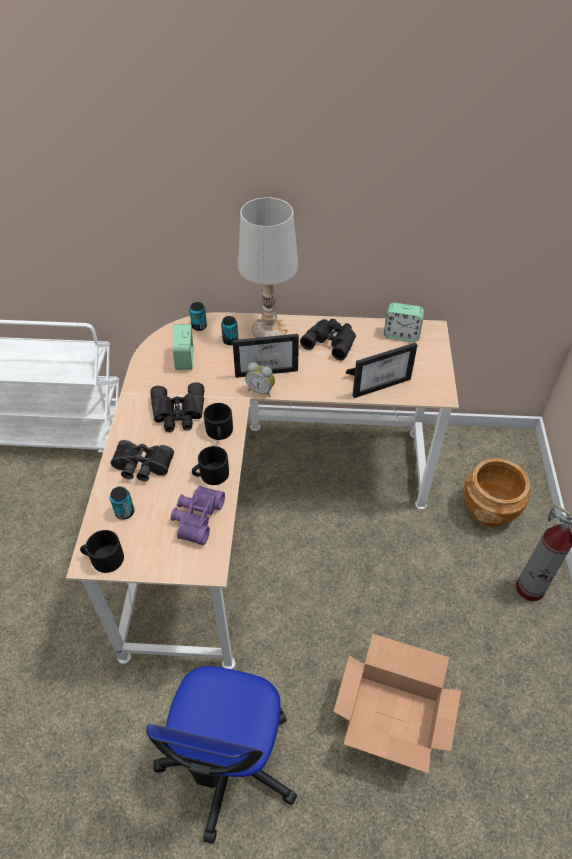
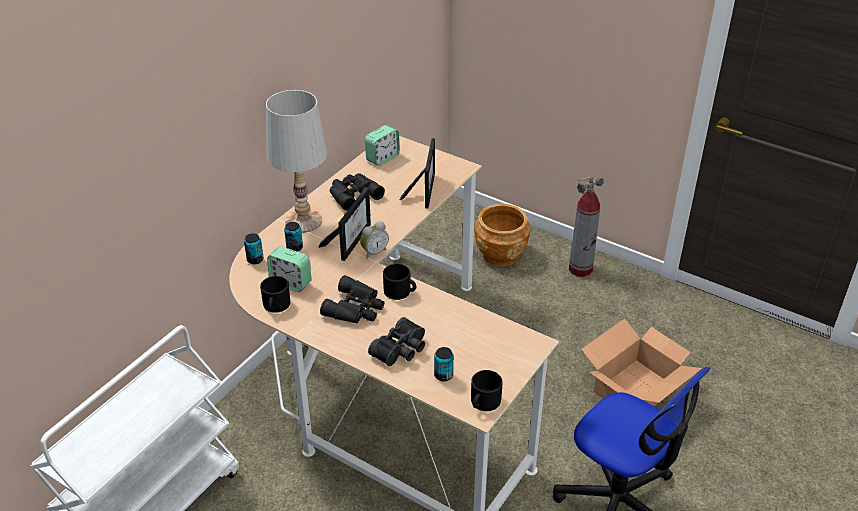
camera: 60 degrees left, 10 degrees down
(196, 518) = (482, 335): purple binoculars -> none
(211, 474) = (443, 312): black mug -> black mug (275, 306)

